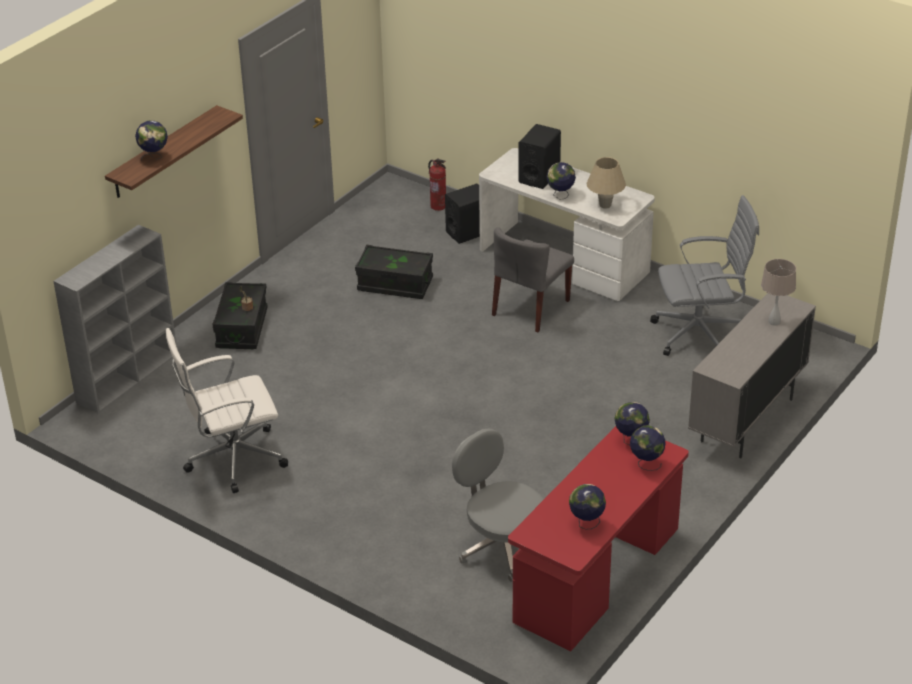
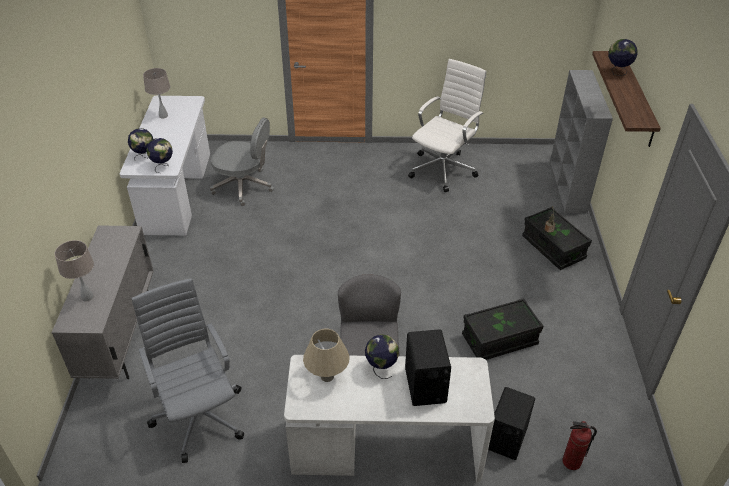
camera: 145 degrees right, 5 degrees up
(586, 523) = (163, 115): globe -> beige table lamp
(597, 576) = (177, 192): red desk -> white desk
(700, 334) = (199, 415): grey office chair -> grey office chair turned 105 degrees clockwise

